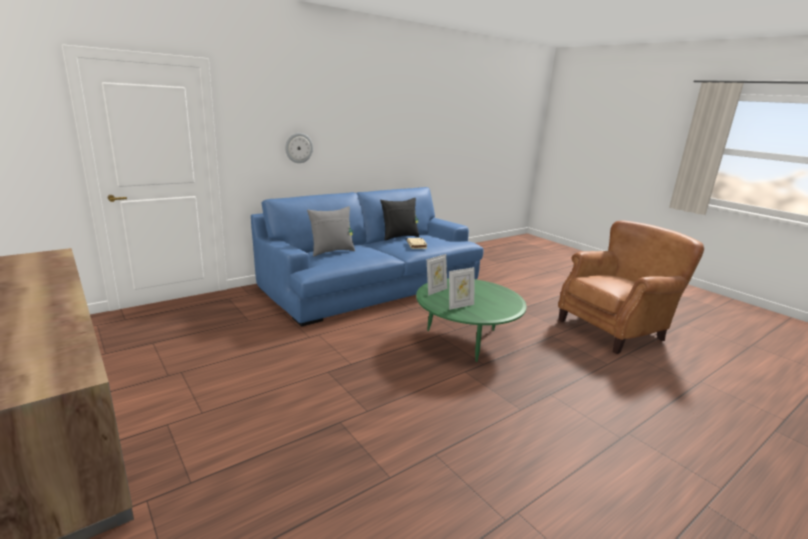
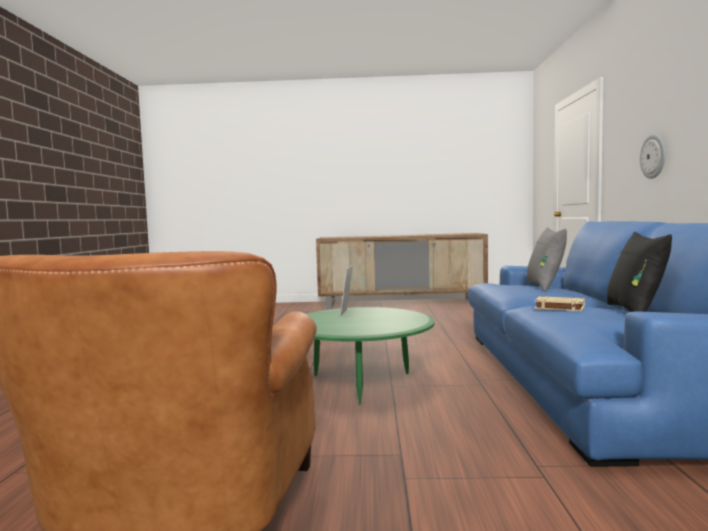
camera: 130 degrees right, 15 degrees down
(435, 291) = (397, 312): picture frame -> none

